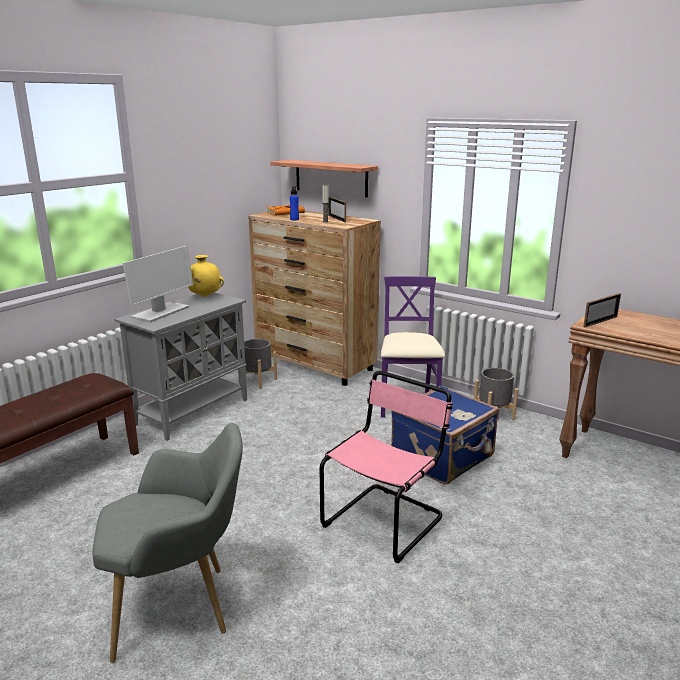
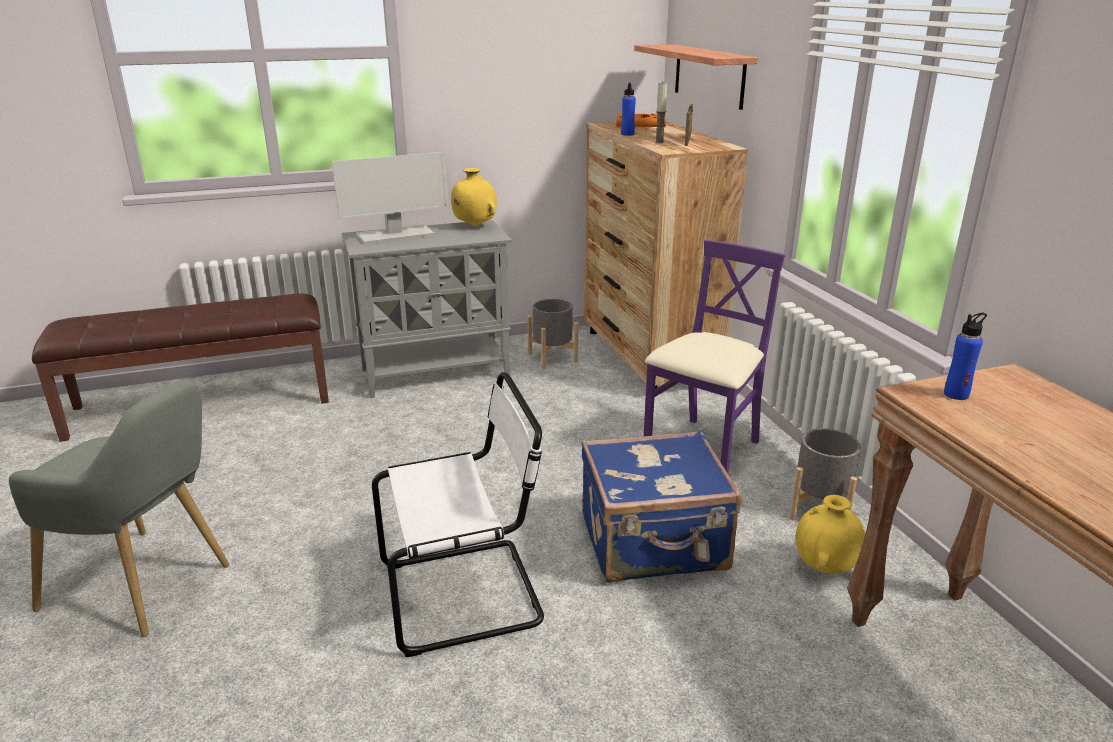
camera: 35 degrees right, 5 degrees up
(386, 520) = (467, 594): pink chair -> white chair
(526, 439) = (824, 568): none -> yellow vase
(600, 321) = (956, 394): picture frame -> blue bottle

